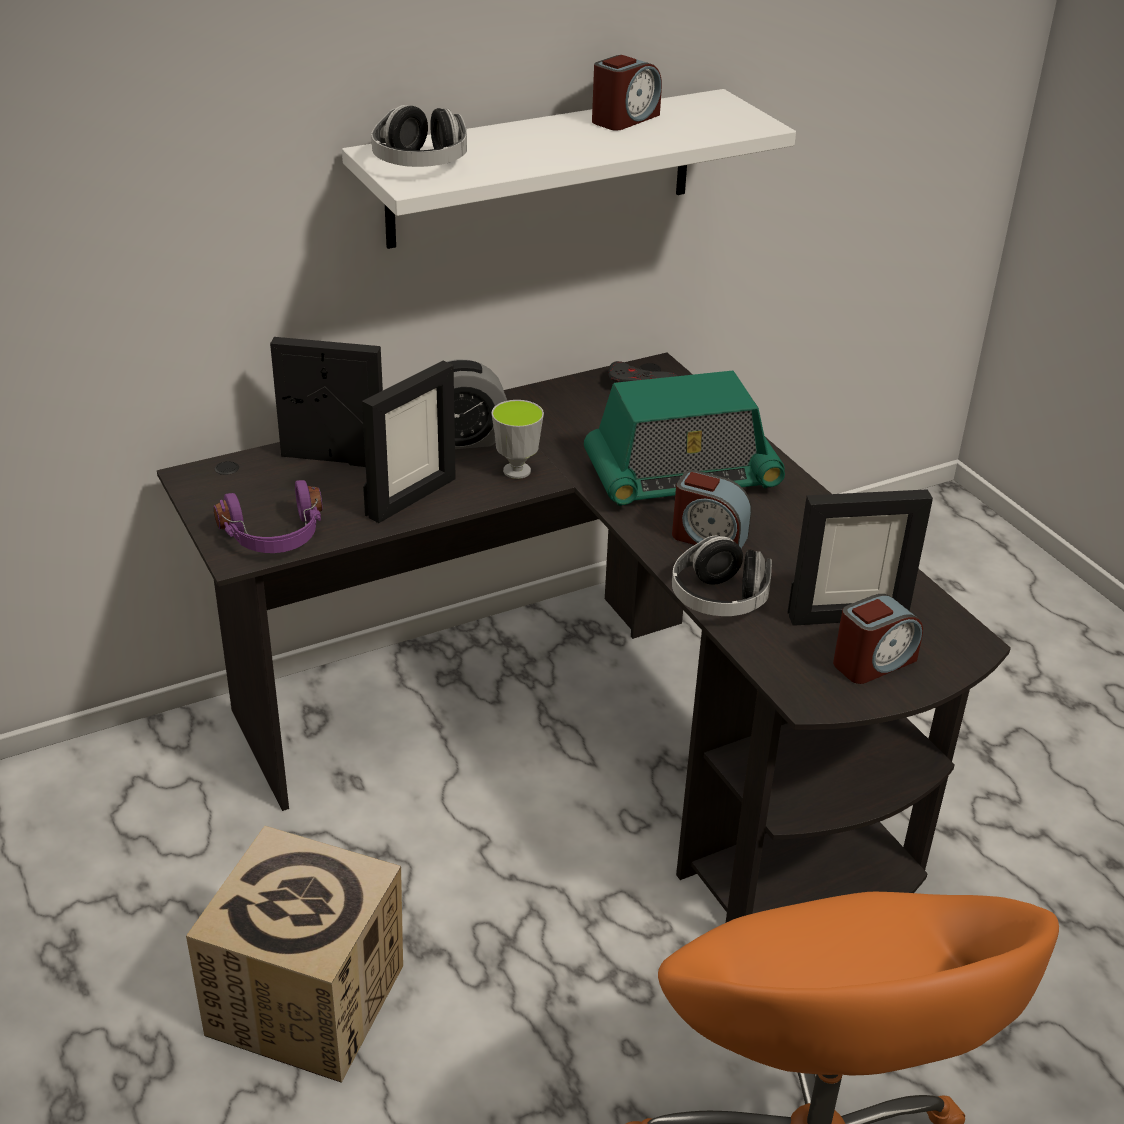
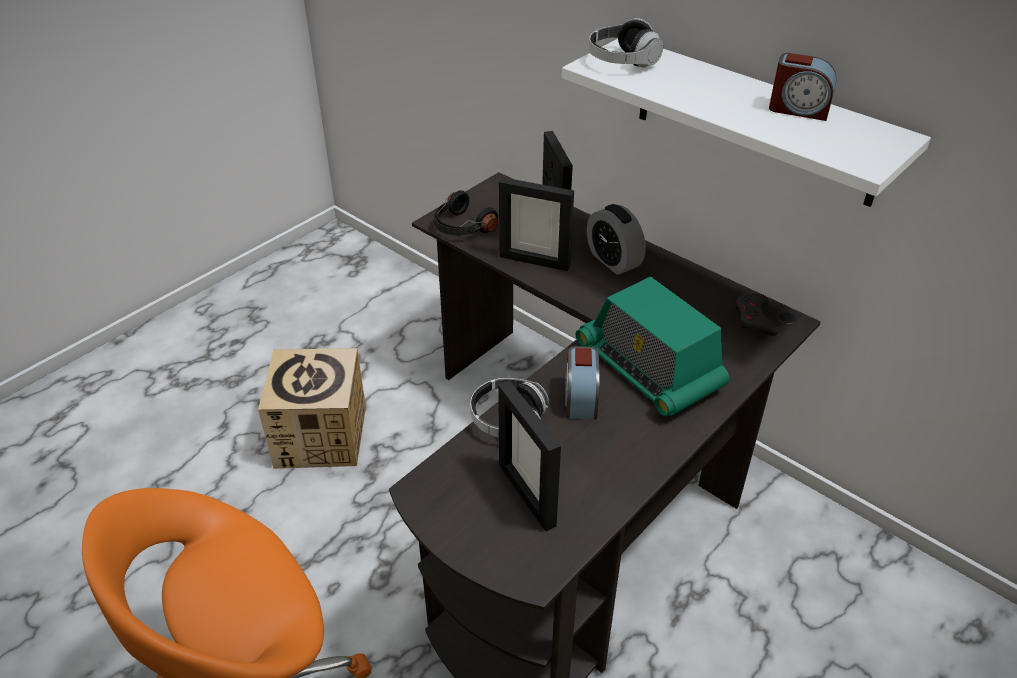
camera: 70 degrees right, 5 degrees up
(275, 537) = (461, 227): purple headphones -> black headphones
(517, 471) = (596, 293): cup -> none
(873, 662) = (478, 519): alarm clock -> none

